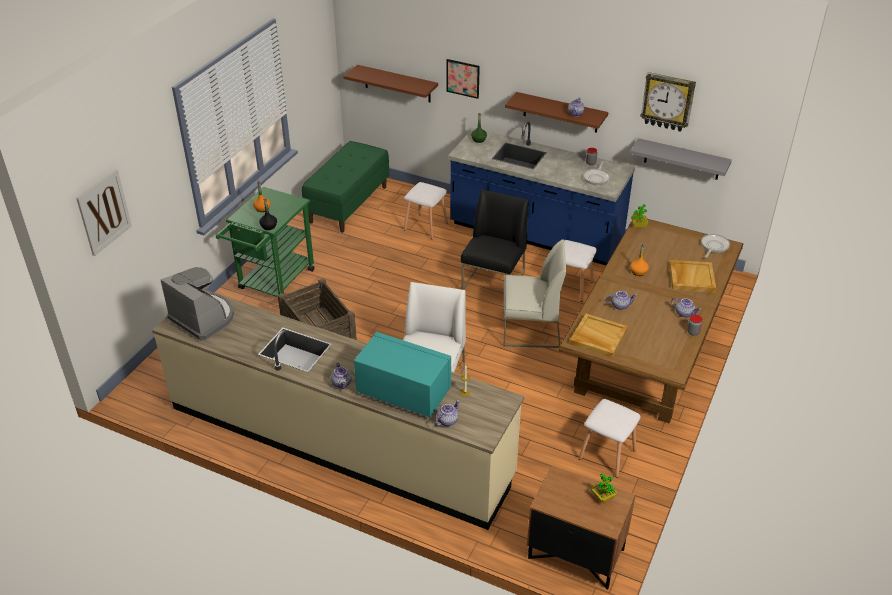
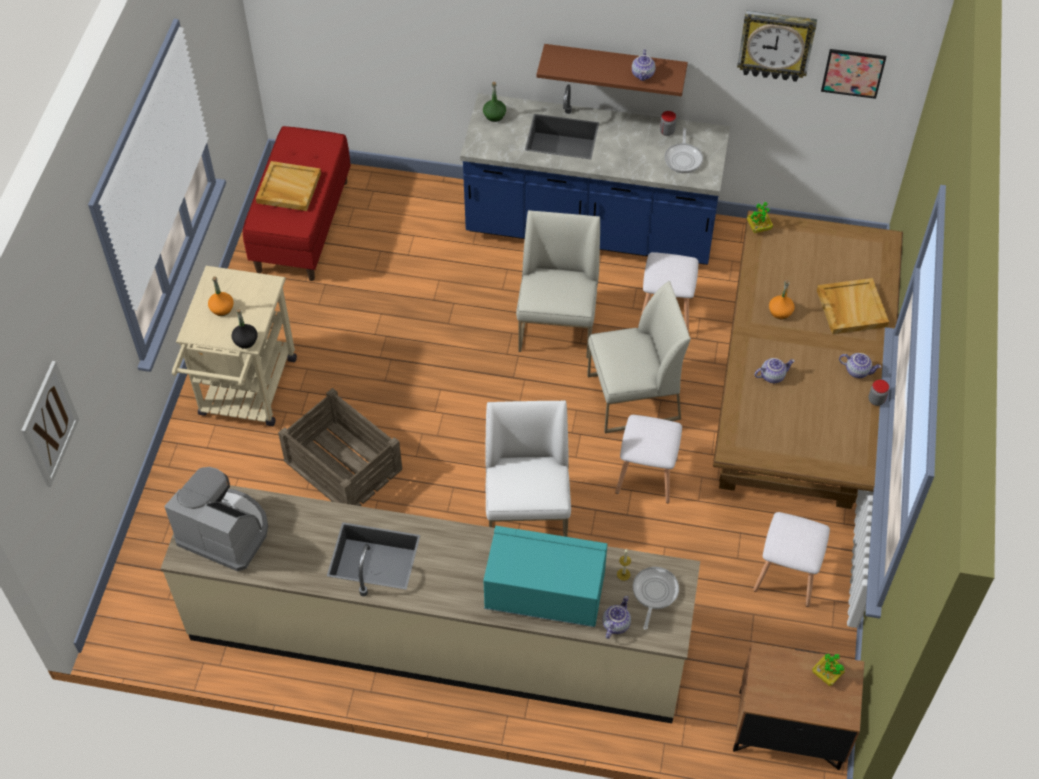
camera: 15 degrees left, 15 degrees up
(273, 283) = (245, 394): green cart -> beige cart
(342, 383) = (459, 597): teapot -> none
(348, 204) = (302, 225): green bench -> red bench
(397, 84) = (350, 42): brown shelf -> none
(425, 226) = (430, 243): white stool -> white stool (646, 475)
(463, 78) = (458, 30): picture -> picture (853, 73)
(493, 282) = (558, 325): black chair -> white chair
(597, 337) = (758, 436): beige tray -> beige tray (288, 188)
(682, 159) = (798, 113): grey shelf -> none
(714, 246) = (866, 246): frying pan -> frying pan (654, 593)

